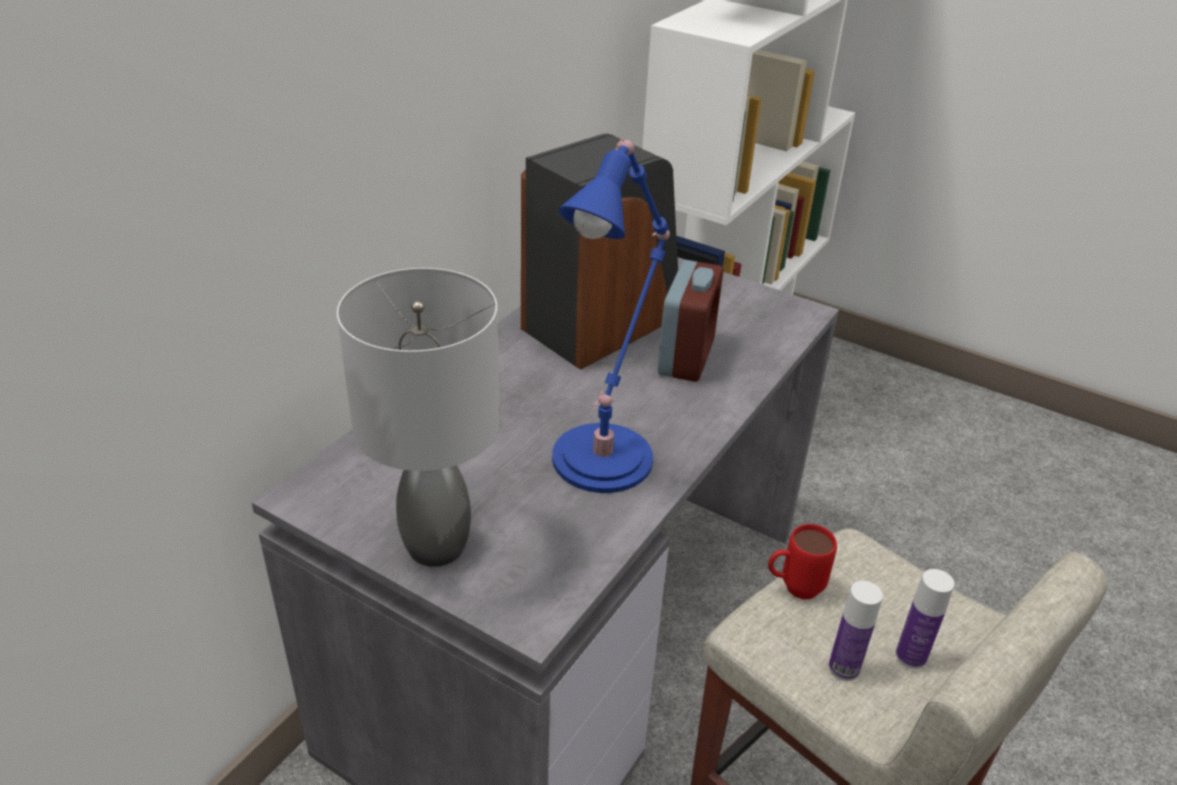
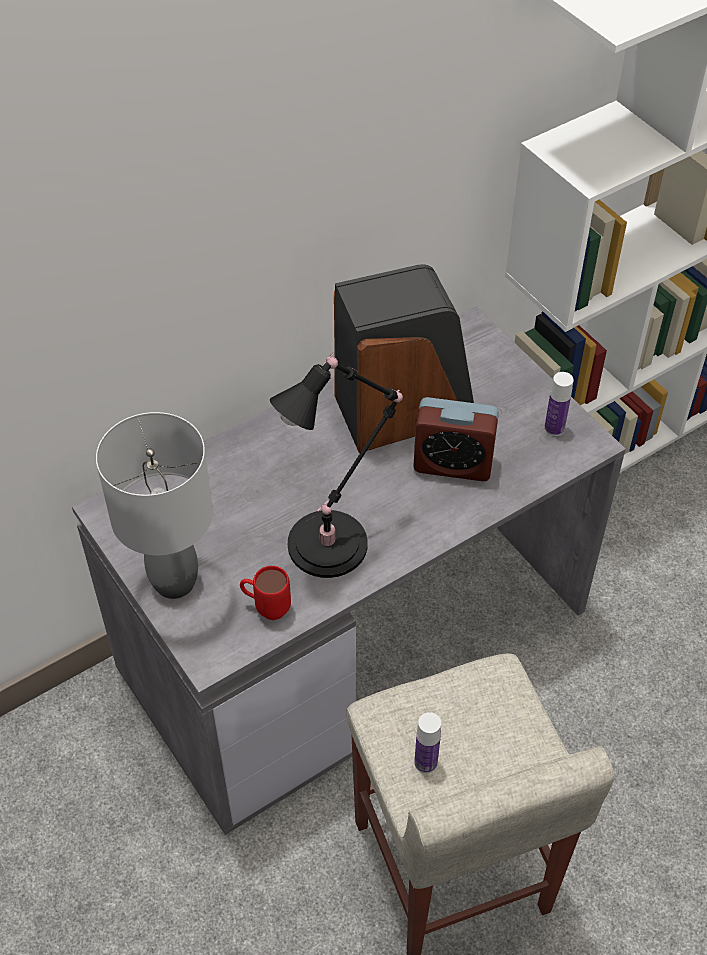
camera: 25 degrees right, 15 degrees up
(607, 454) = (333, 541): blue table lamp -> black table lamp
(686, 357) = (453, 464): alarm clock -> alarm clock turned 60 degrees clockwise
(793, 588) = (431, 690): red mug -> red mug (266, 608)
(911, 656) = (478, 772): bottle -> bottle (554, 428)

